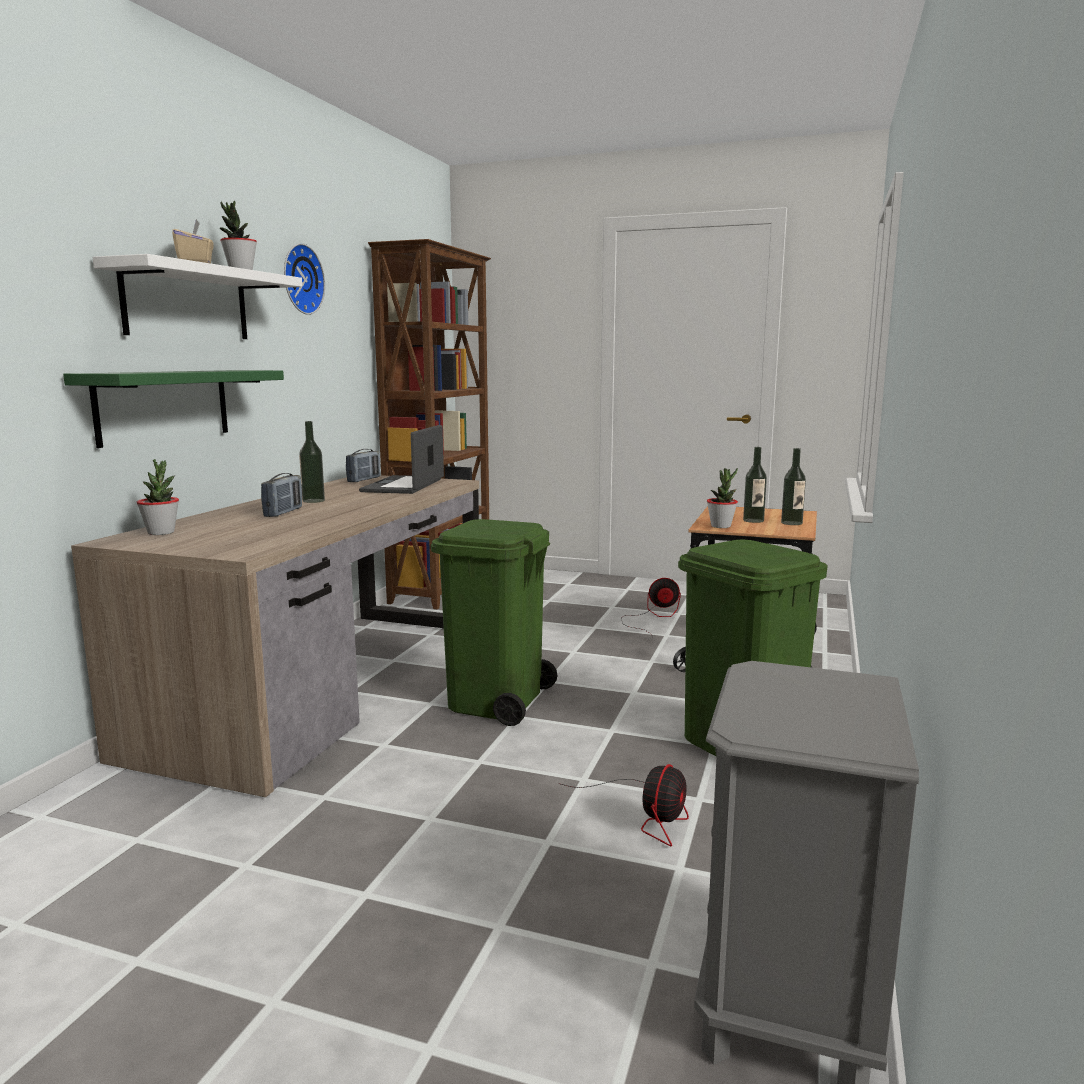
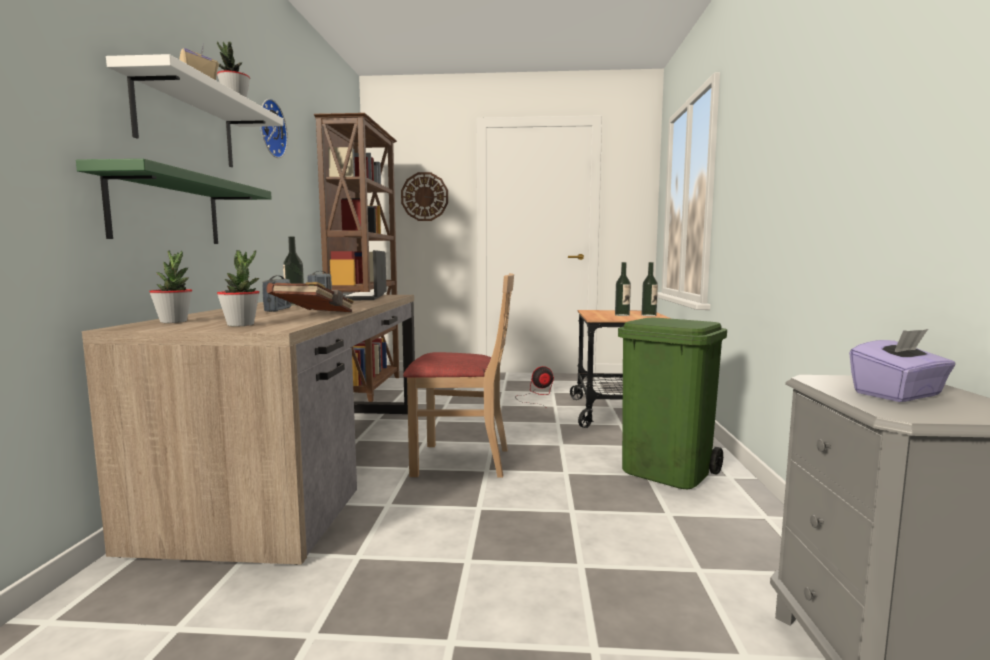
camera: 15 degrees left, 5 degrees down
(308, 527) = (315, 315): none -> brown book
(496, 701) = (461, 461): green trash can -> beige chair
(531, 331) = (424, 196): none -> wall clock
(649, 814) = (642, 530): fan -> none
(721, 526) = (606, 318): potted plant -> potted plant (241, 325)
(802, 703) = (898, 395): none -> purple tissue box

